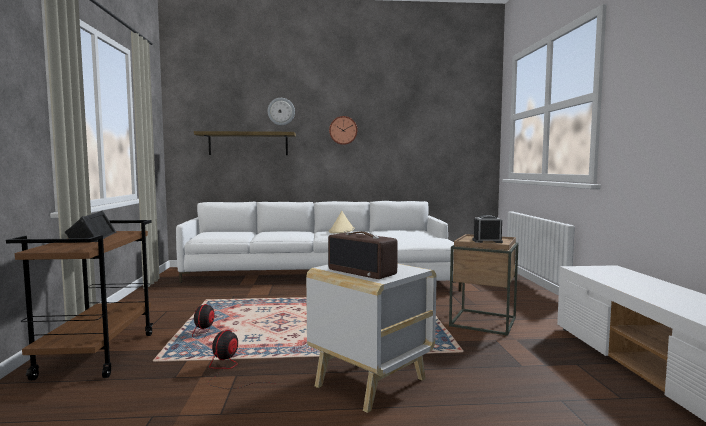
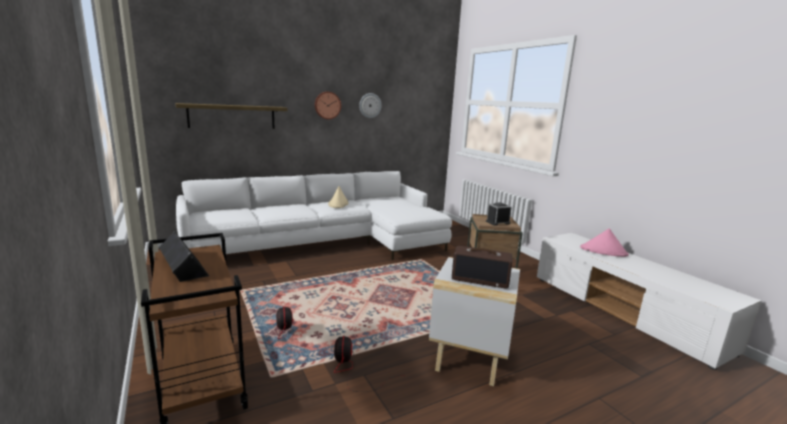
camera: 25 degrees left, 10 degrees up
(281, 111) = (266, 83): wall clock -> wall clock (370, 105)
(639, 283) = (603, 251): none -> pink hat

